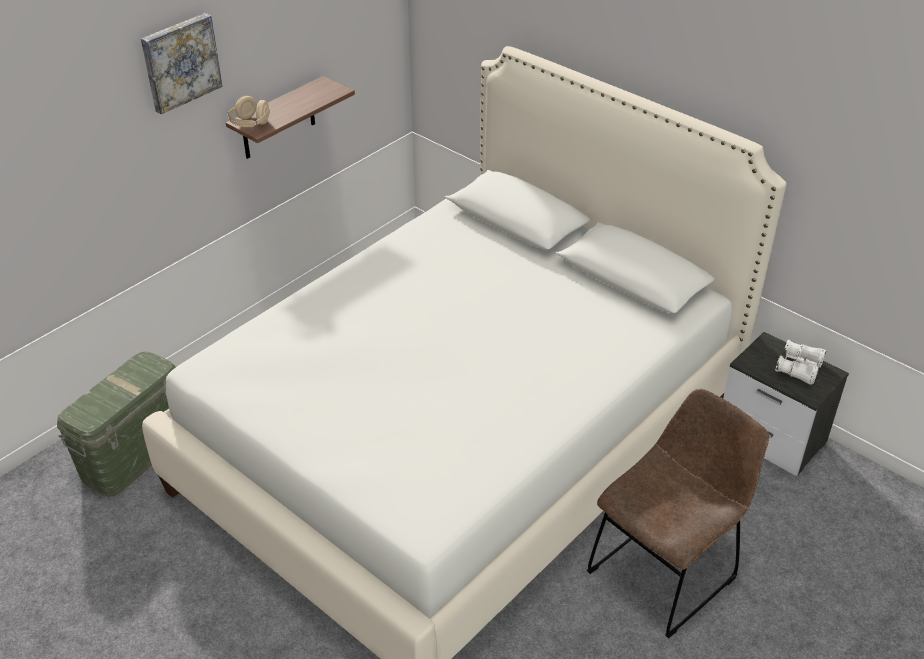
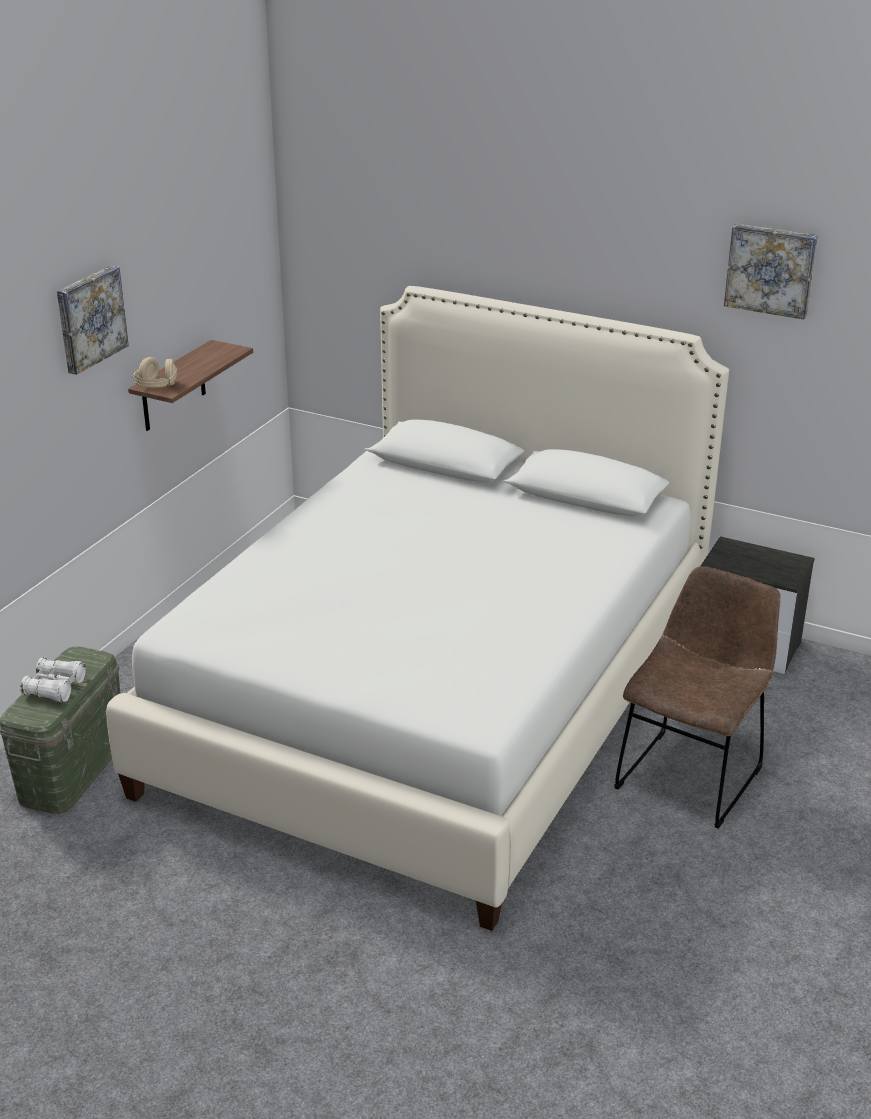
camera: 15 degrees left, 10 degrees down
(799, 368) = (766, 560): white binoculars -> white binoculars (55, 688)
(842, 92) = (771, 270): none -> picture

